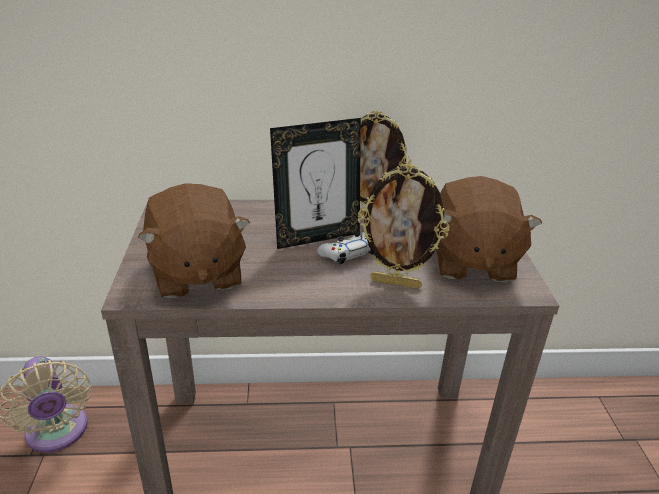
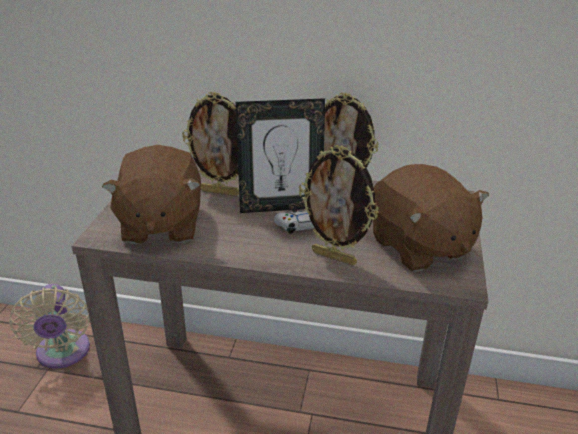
camera: 15 degrees right, 0 degrees up
(246, 229) = (220, 192): none -> picture frame
(471, 261) = (419, 247): brown plush toy -> brown plush toy turned 45 degrees counterclockwise

